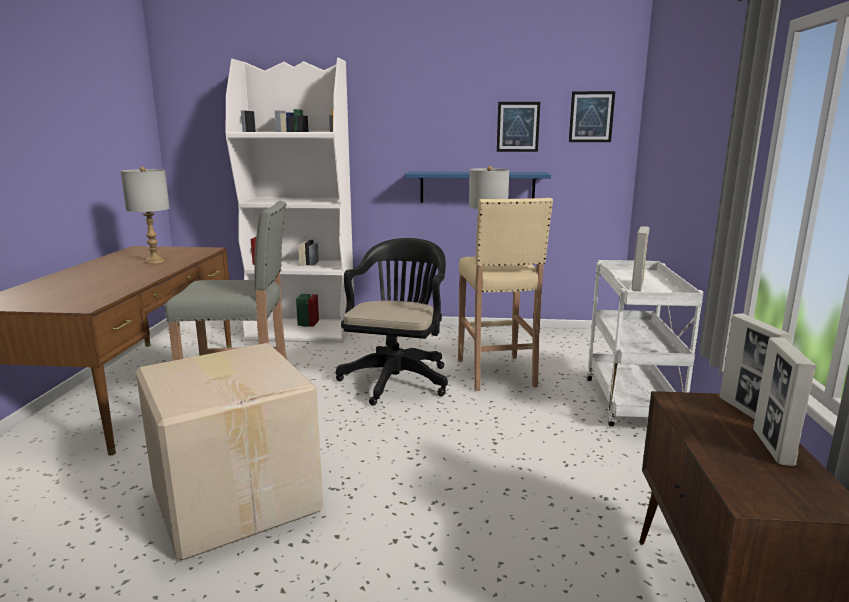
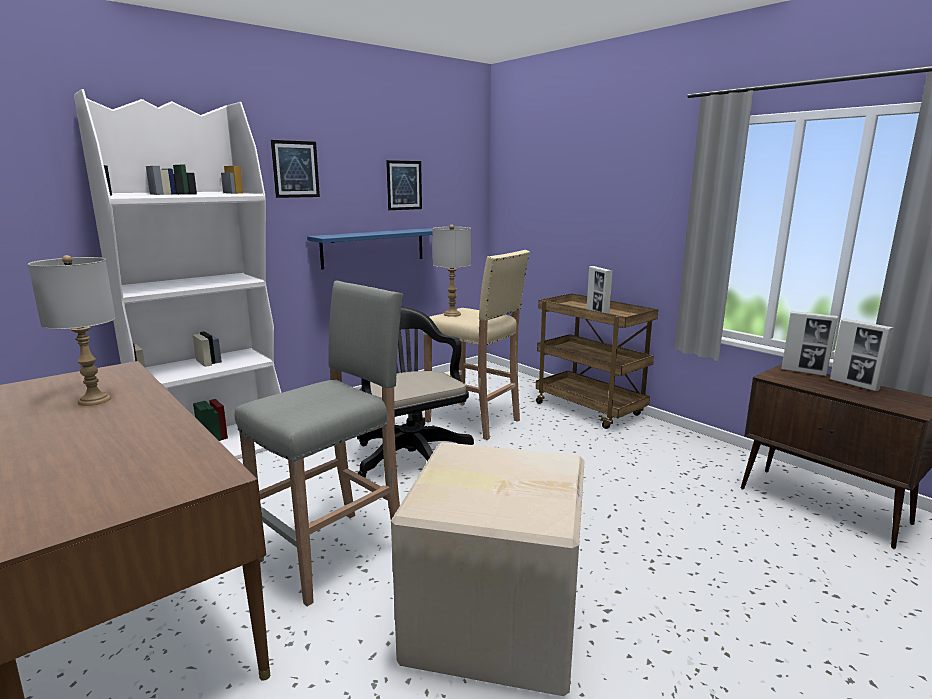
camera: 45 degrees left, 0 degrees up
(591, 117) = (458, 176): picture -> picture (295, 169)
(632, 404) = (590, 410): white cart -> brown cart

